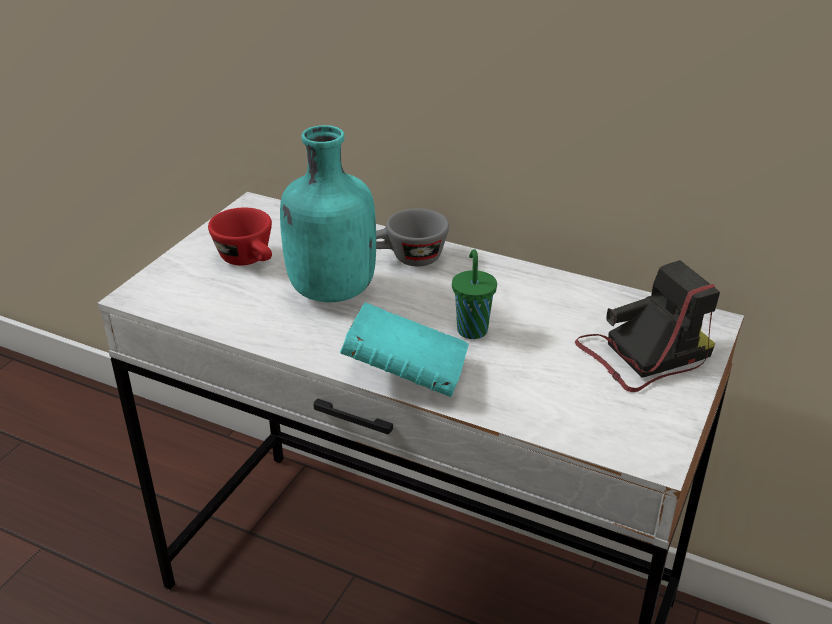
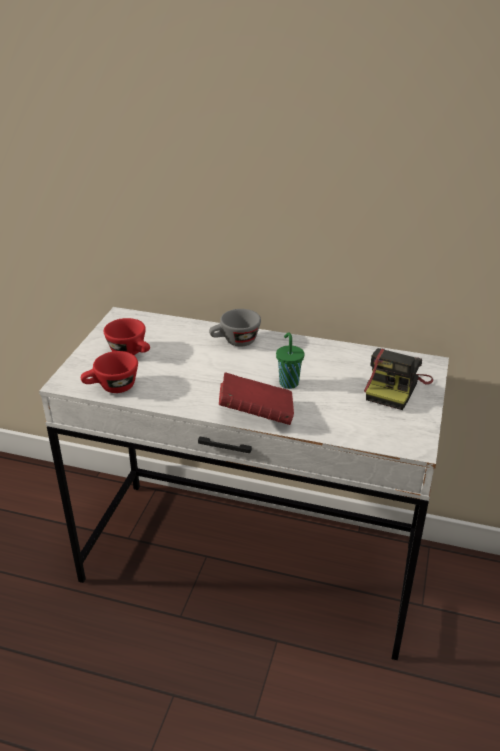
camera: 10 degrees left, 0 degrees up
(202, 309) = (112, 388): none -> red cup
(330, 291) = (191, 367): turquoise bottle -> none
(406, 375) = (256, 415): turquoise book -> red book
(643, 355) = (395, 387): camera -> camera turned 150 degrees clockwise

